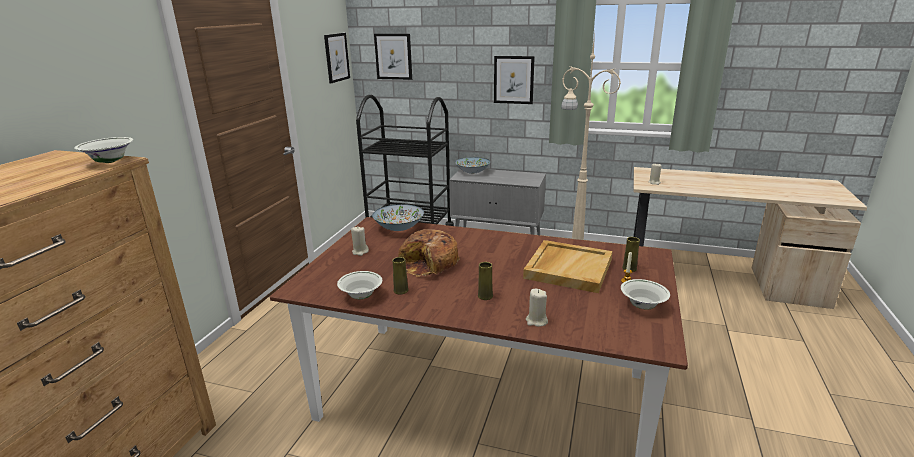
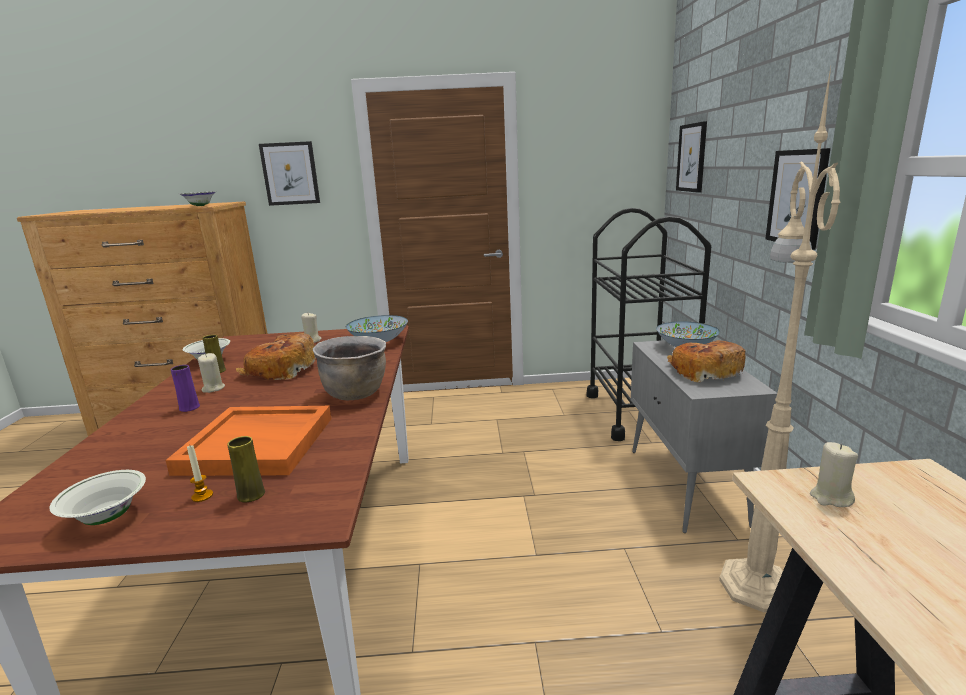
camera: 70 degrees right, 5 degrees down
(336, 57) = (627, 158): picture -> picture (290, 173)
(485, 296) = (189, 408): yellow vase -> purple vase
(507, 240) = (356, 393): none -> brown cooking pot
(510, 177) = (705, 372): none -> bread
(536, 321) = (111, 443): beige candle -> beige candle (213, 388)
(568, 268) = (259, 444): beige tray -> orange tray

